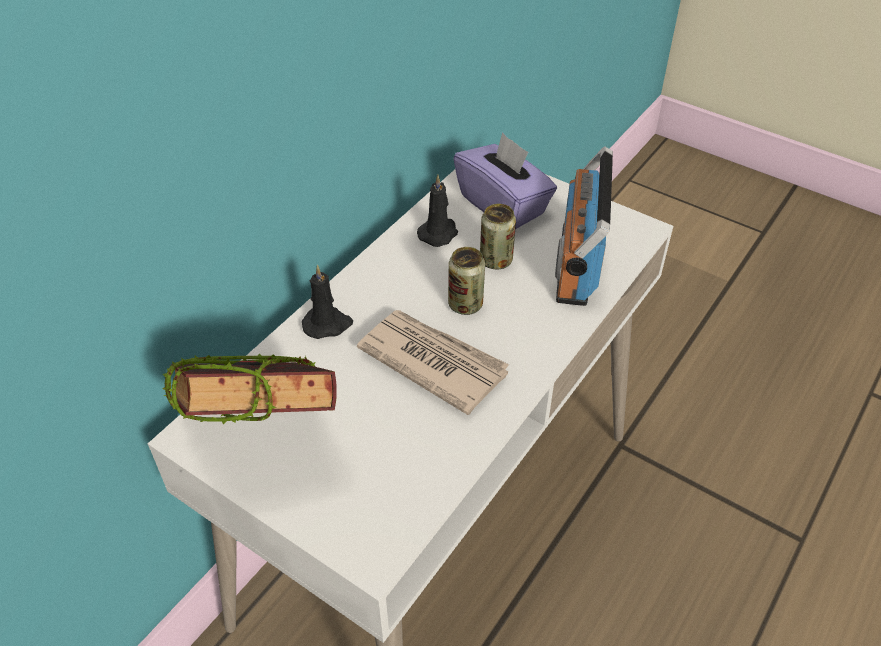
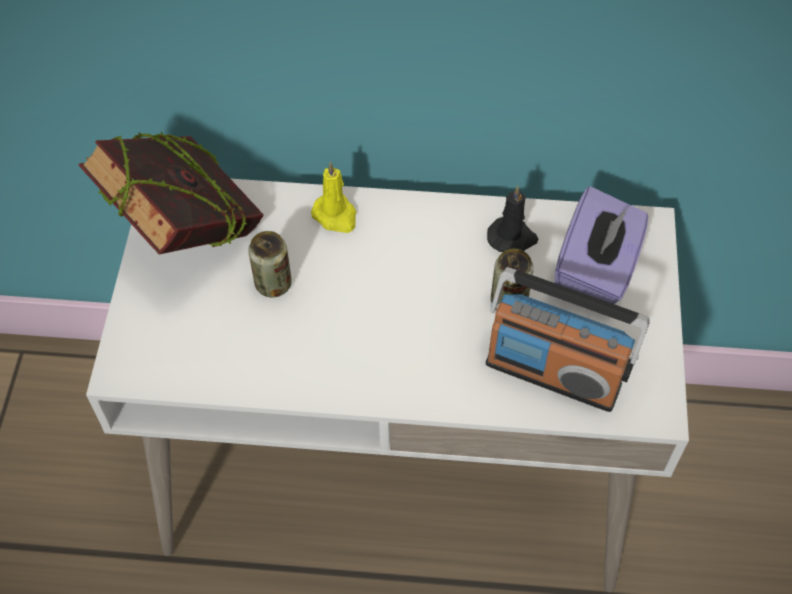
camera: 60 degrees right, 10 degrees up
(328, 324) = (336, 216): black candle -> yellow candle
(432, 361) = (343, 313): newspaper -> none
(465, 304) = (430, 305): can -> can (273, 284)
(576, 265) = (553, 373): radio -> radio turned 135 degrees counterclockwise

